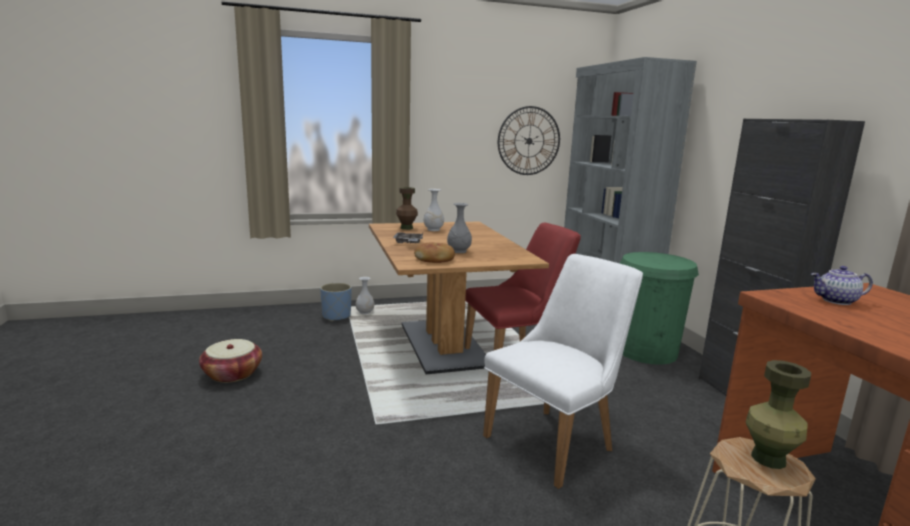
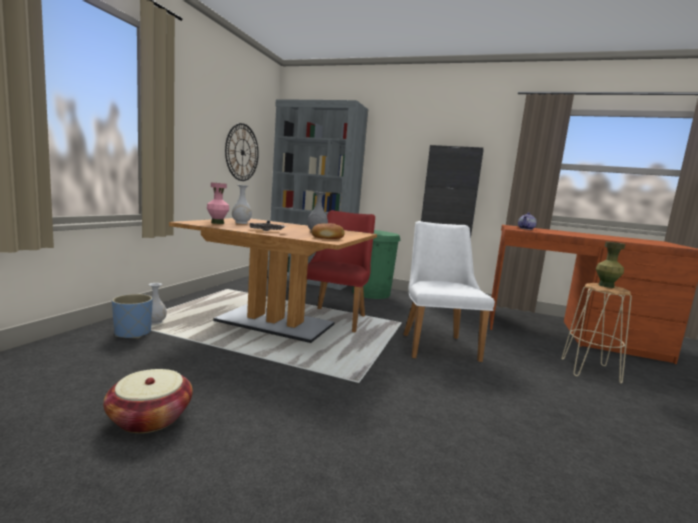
camera: 55 degrees left, 5 degrees down
(406, 228) = (217, 223): brown vase -> pink vase

